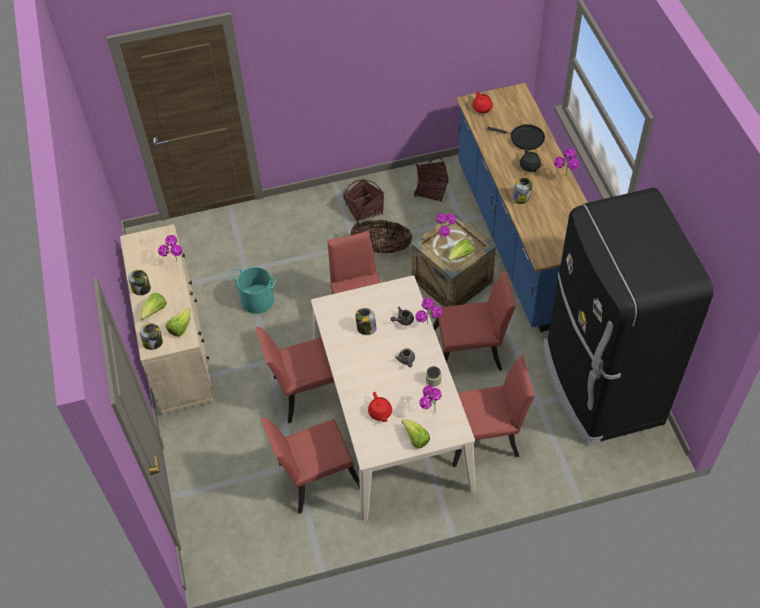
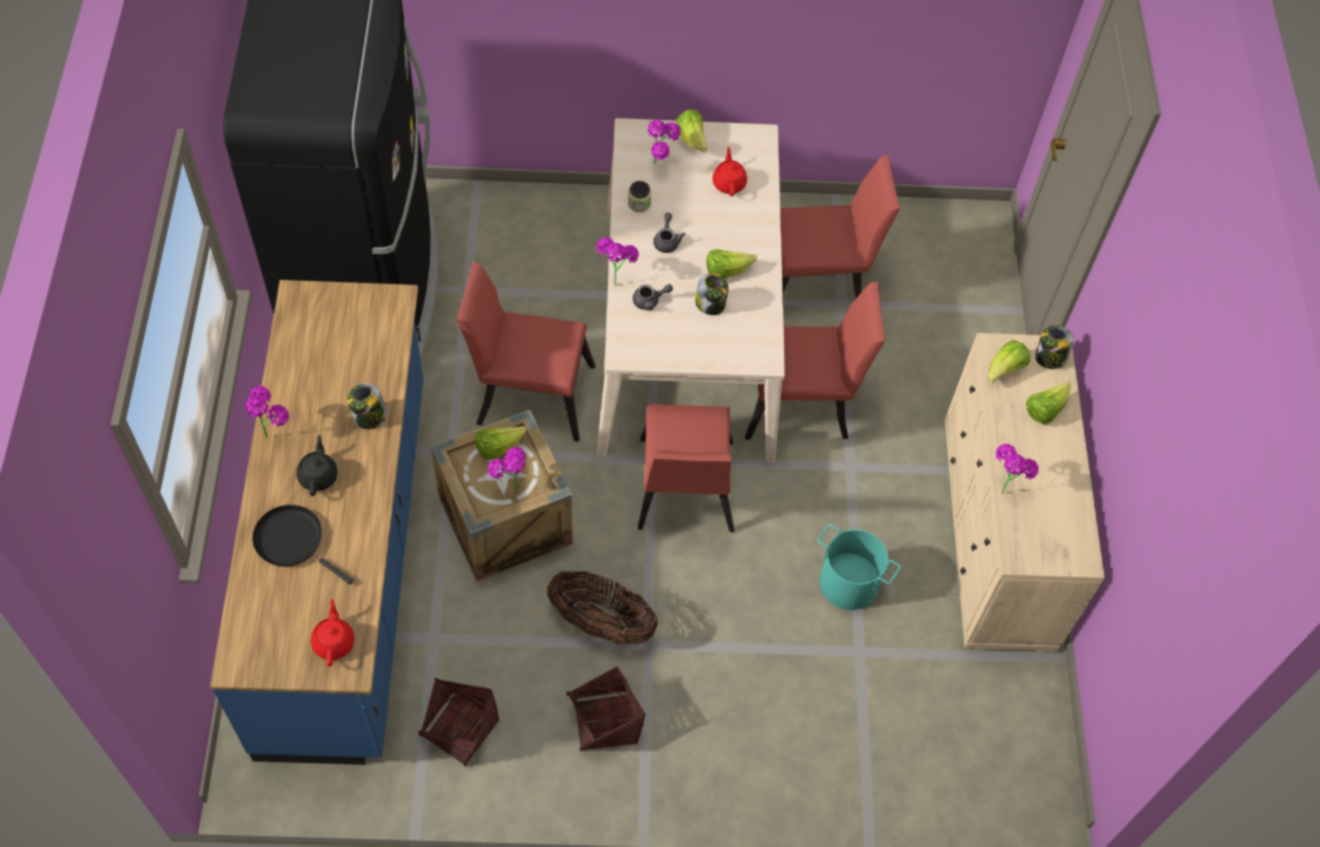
camera: 170 degrees left, 5 degrees up
(142, 288) = (1066, 457): jar -> none
(363, 351) = (726, 271): none -> lettuce
(485, 436) = (563, 267): red chair -> none

